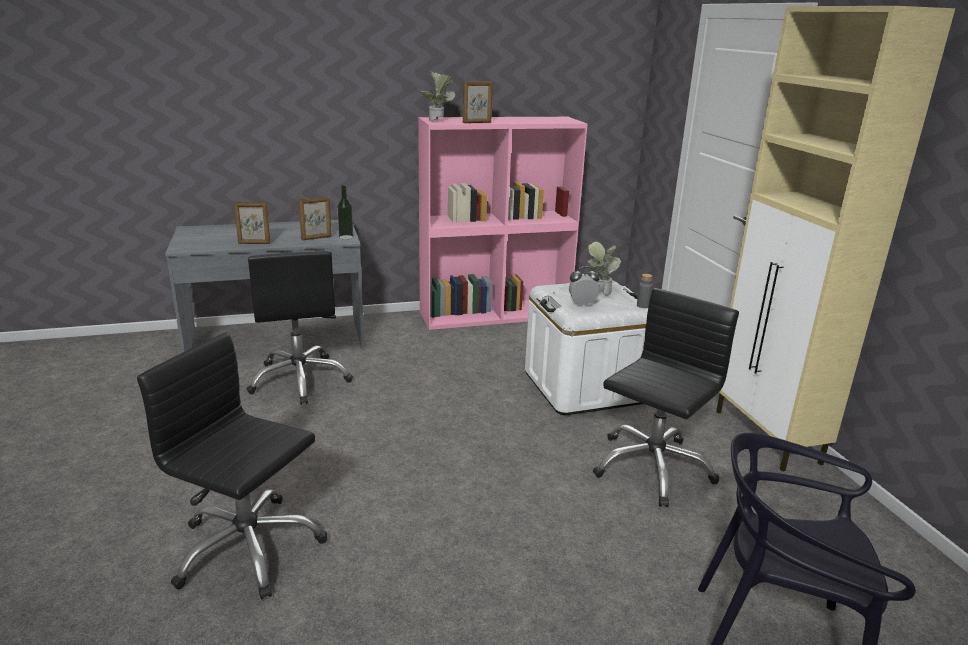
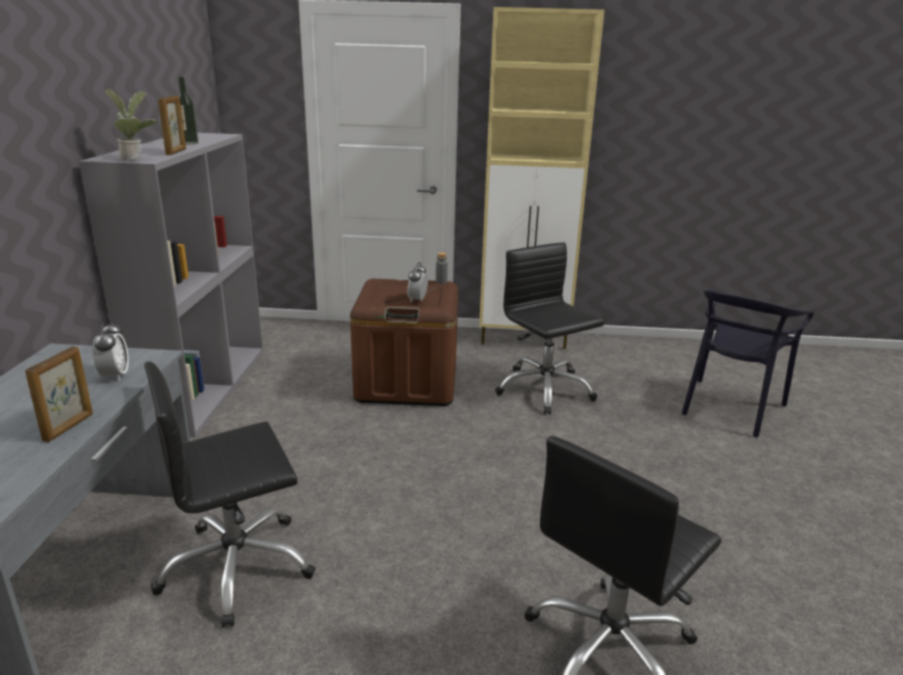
camera: 70 degrees left, 0 degrees up
(300, 380) = (237, 567): black office chair -> black office chair turned 150 degrees clockwise
(316, 238) = (115, 375): picture frame -> alarm clock
(346, 237) = (142, 355): bottle -> bottle (189, 143)
(495, 314) = (204, 387): pink bookcase -> grey bookcase
(584, 387) = (407, 382): white storage box -> brown storage box
(599, 291) = (391, 289): potted plant -> none

